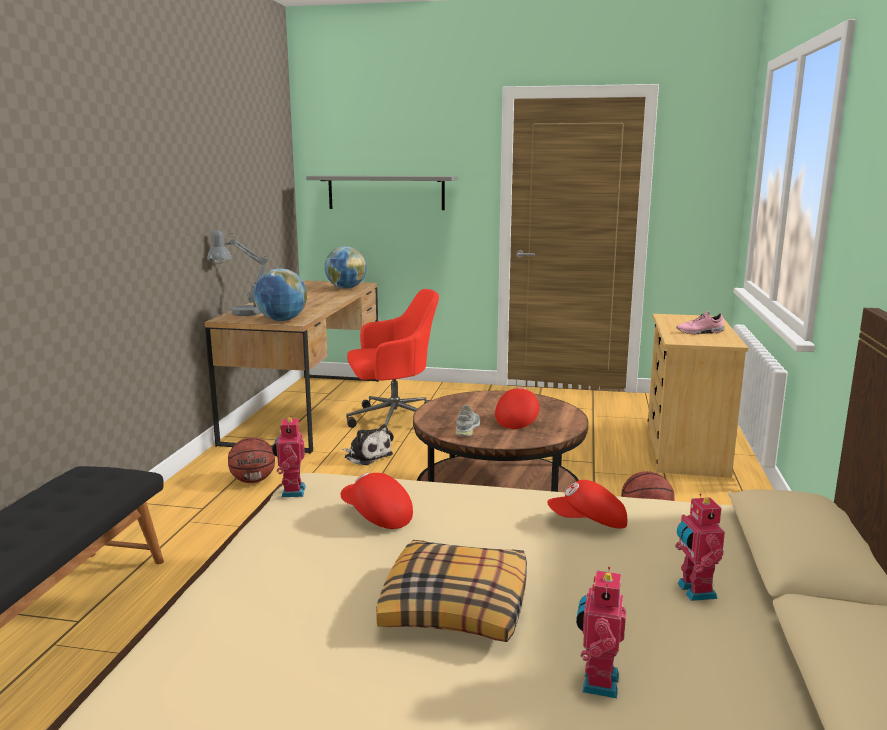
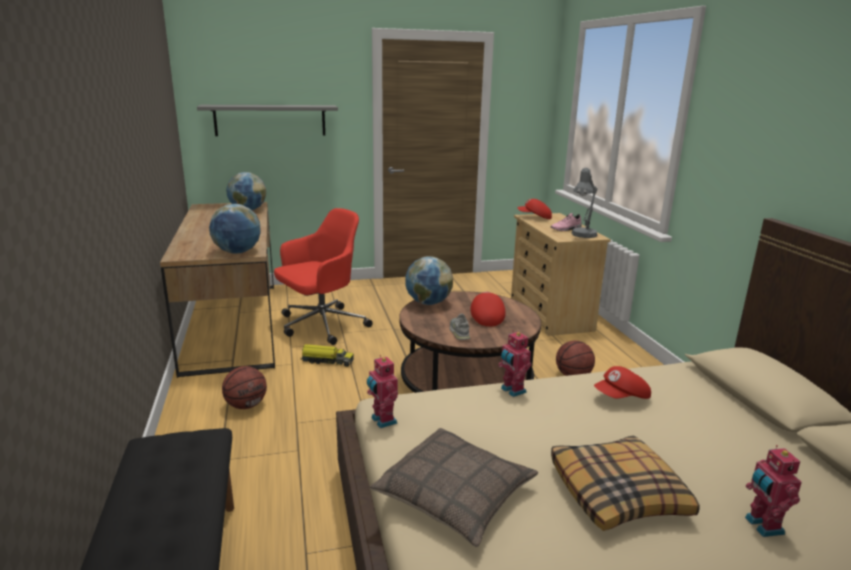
camera: 25 degrees left, 5 degrees up
(240, 313) = (184, 248): grey table lamp -> grey table lamp (582, 236)
(281, 565) = (455, 495): none -> pillow
(366, 456) = (327, 361): plush toy -> toy truck
(376, 516) = (480, 428): red cap -> red cap (534, 217)
(468, 398) = (428, 303): none -> globe
(694, 591) = (736, 436): toy robot -> toy robot (512, 391)

